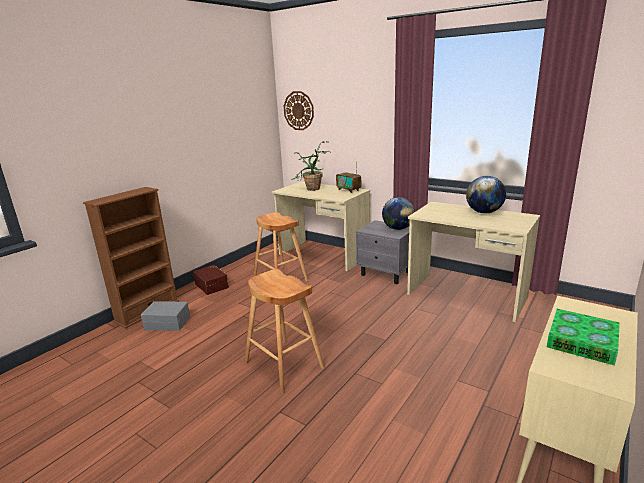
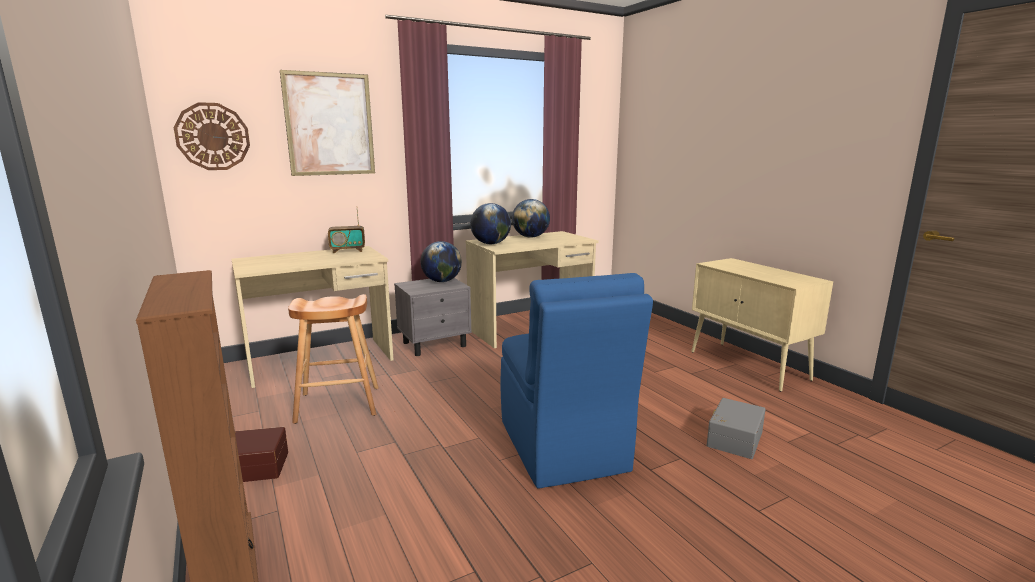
camera: 65 degrees left, 5 degrees down
(168, 322) = (318, 539): grey storage box -> grey storage box (733, 438)
(284, 365) = (563, 448): brown stool -> blue chair
(312, 190) = (296, 260): potted plant -> none
(355, 102) = (330, 124): none -> picture
(432, 209) = (491, 244): none -> globe
(581, 341) = (763, 273): book -> none

